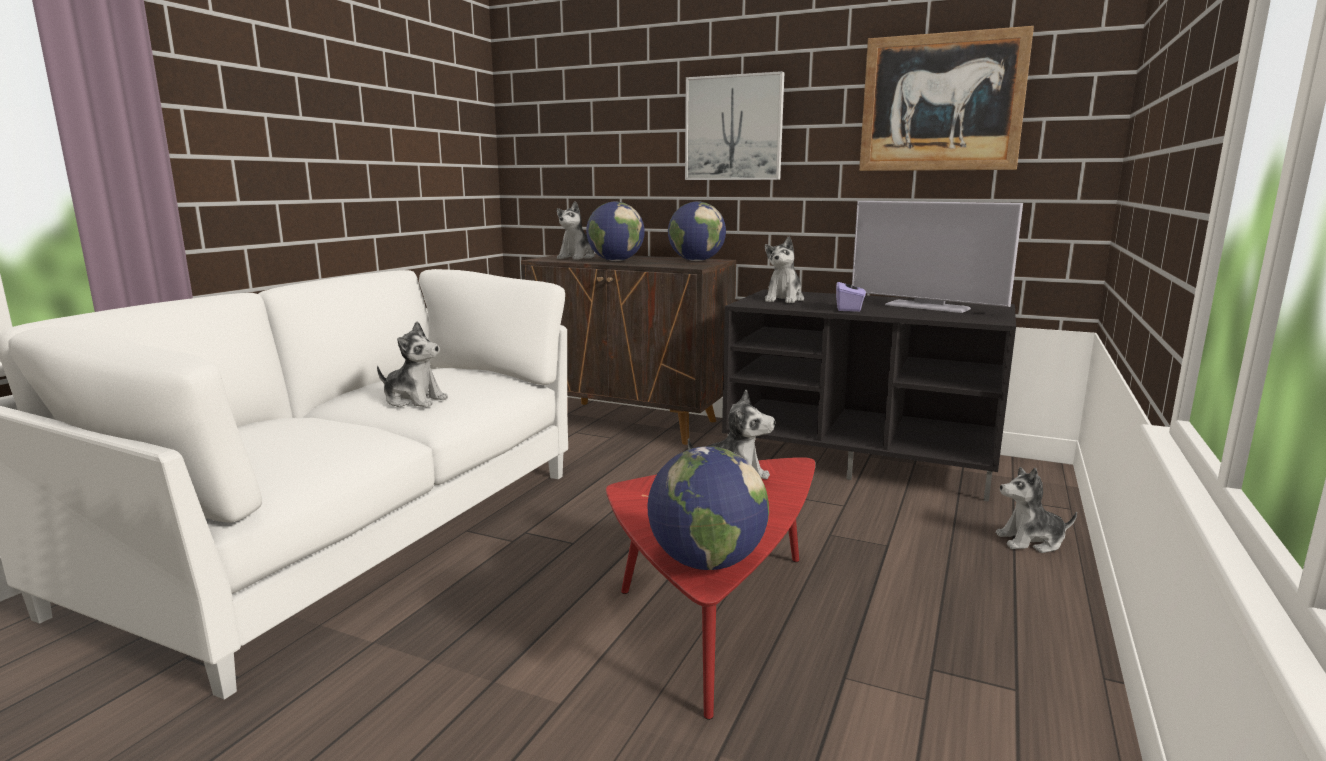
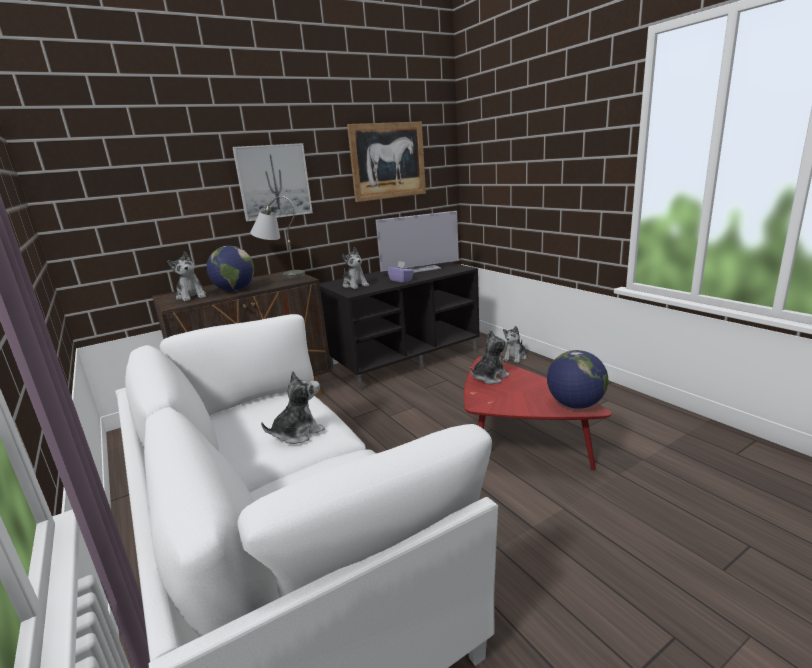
camera: 55 degrees left, 5 degrees up
(696, 261) = (281, 276): globe -> grey table lamp

